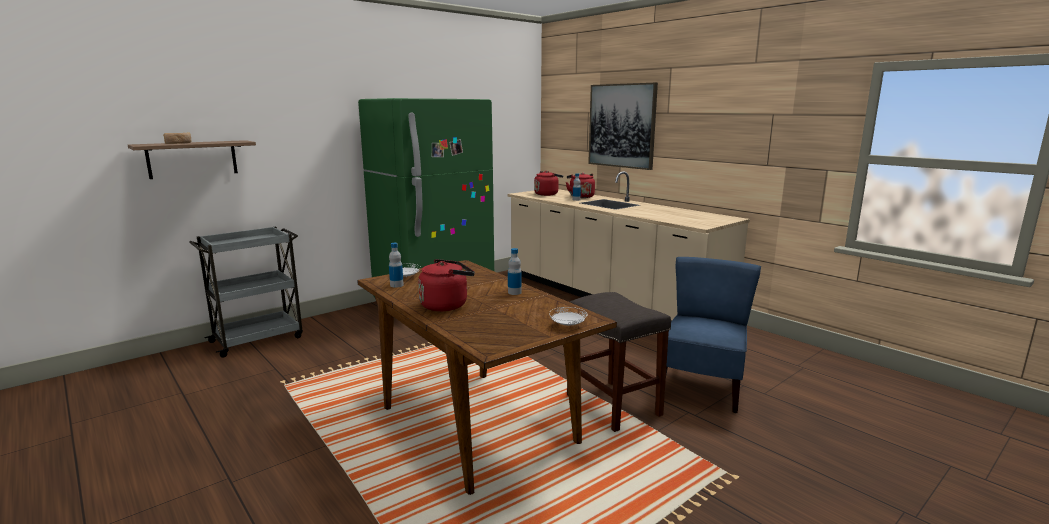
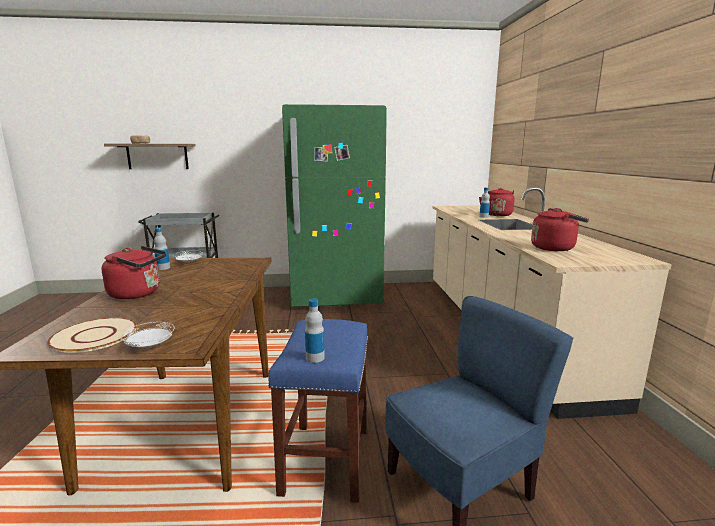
camera: 35 degrees right, 0 degrees up
(511, 332) = (94, 336): none -> beige plate
(514, 292) = (215, 296): bottle -> bottle (315, 358)
(547, 194) = (469, 209): red kettle -> red kettle (555, 248)
(614, 405) = (326, 461): grey stool -> blue stool
(622, 126) = (549, 133): picture -> none

